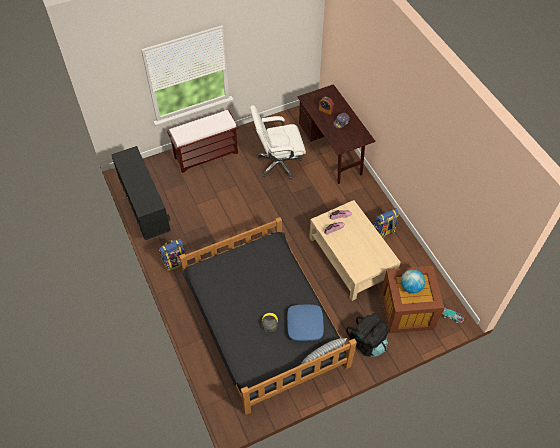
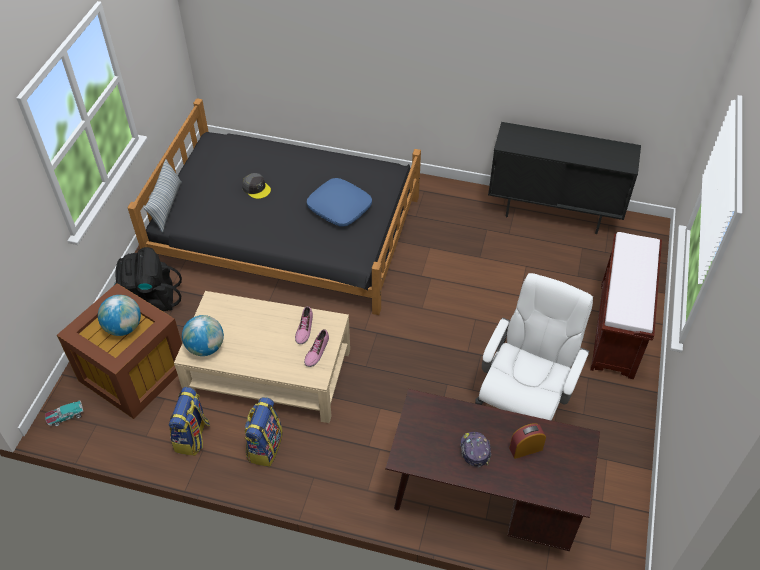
camera: 130 degrees right, 5 degrees down
(175, 262) = (450, 200): backpack -> backpack (192, 437)
(304, 325) = (217, 214): blue pillow -> blue pillow (340, 207)
(381, 256) = (206, 347): none -> globe

